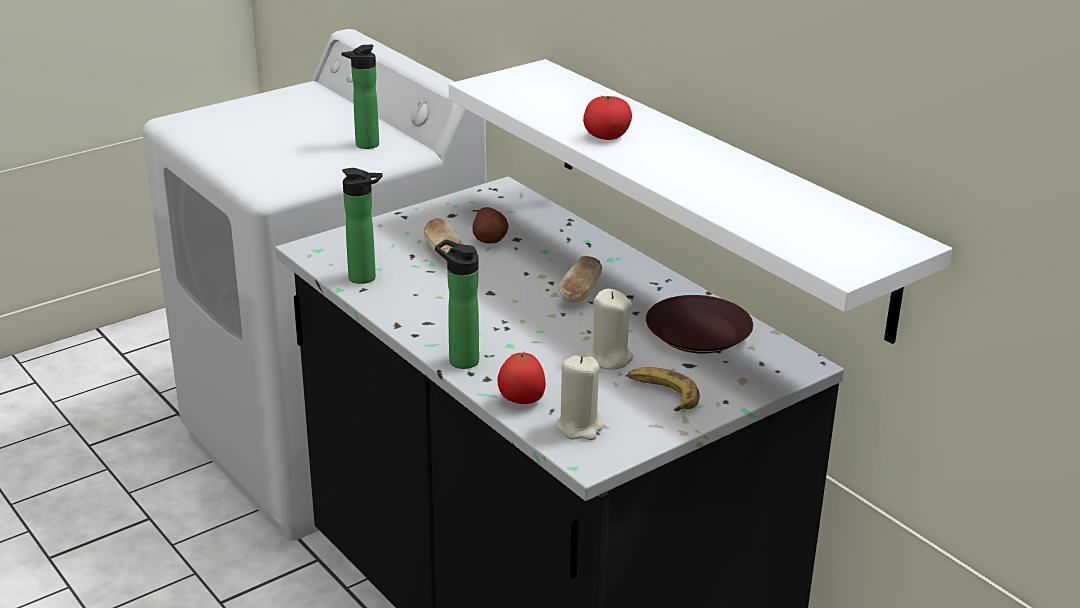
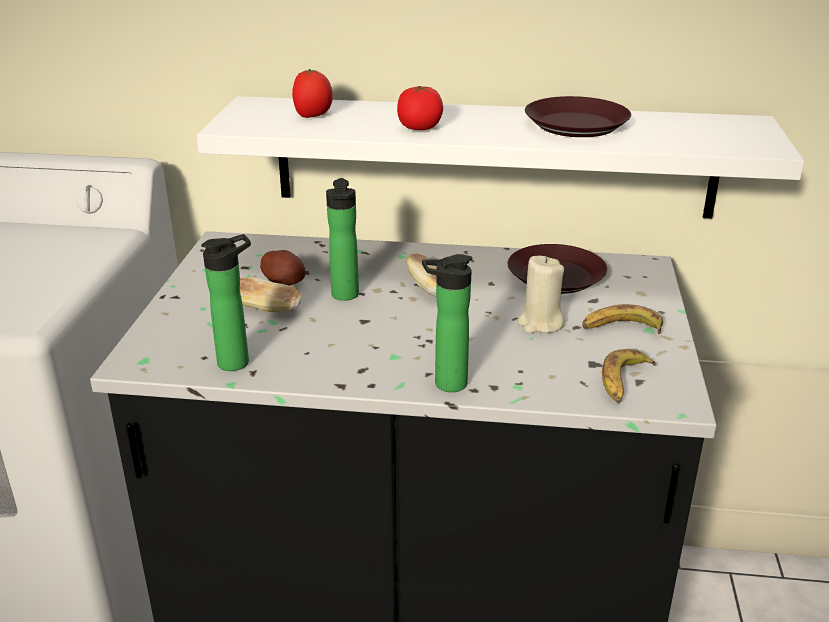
camera: 45 degrees left, 0 degrees up
(364, 145) = (58, 248): bottle -> bottle (345, 296)
(521, 401) = (551, 388): tomato -> tomato (313, 116)
(579, 427) = (623, 383): beige candle -> banana
(734, 182) = (575, 125): none -> brown plate

